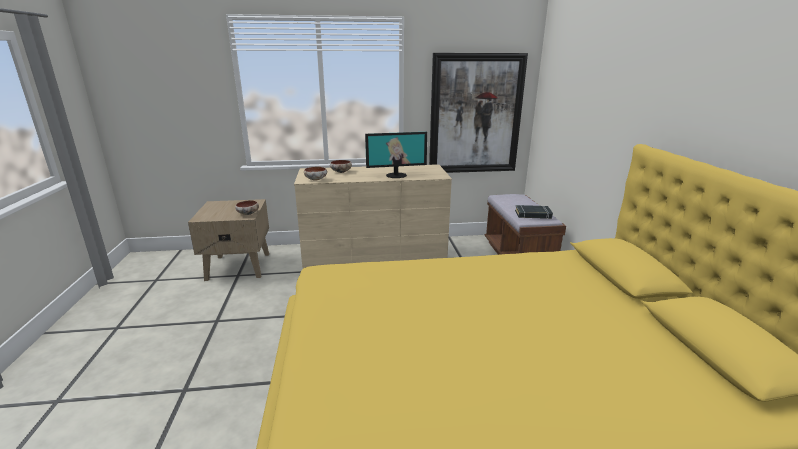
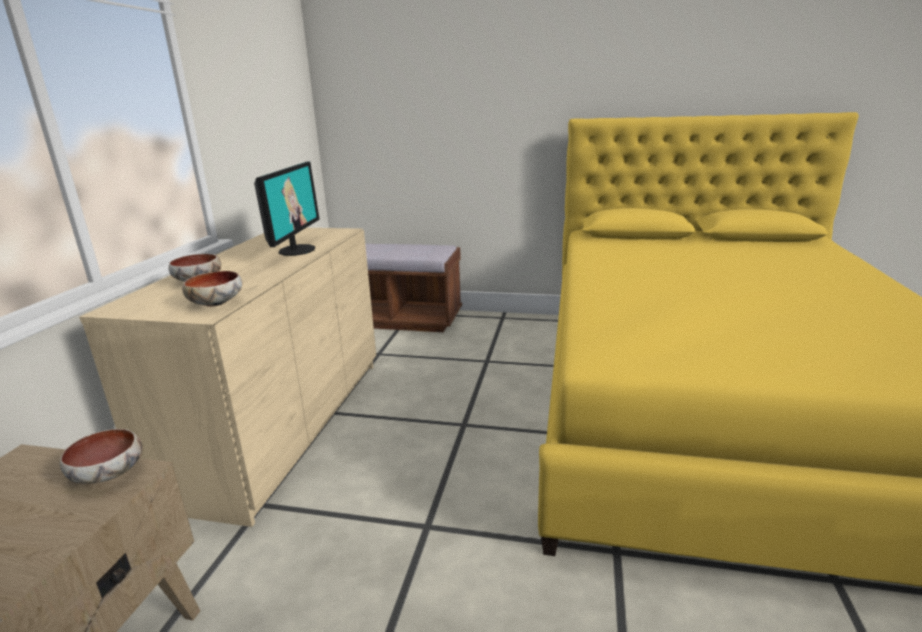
camera: 70 degrees left, 0 degrees up
(475, 115) = (274, 138): picture -> none
(533, 215) = (425, 249): black book -> none

